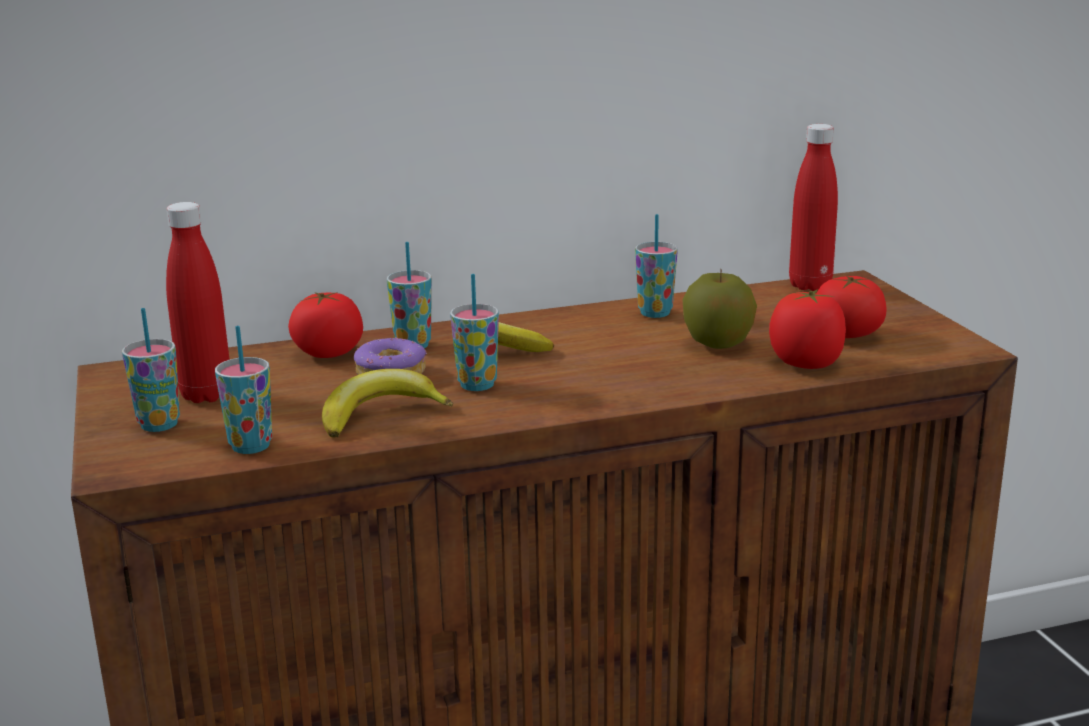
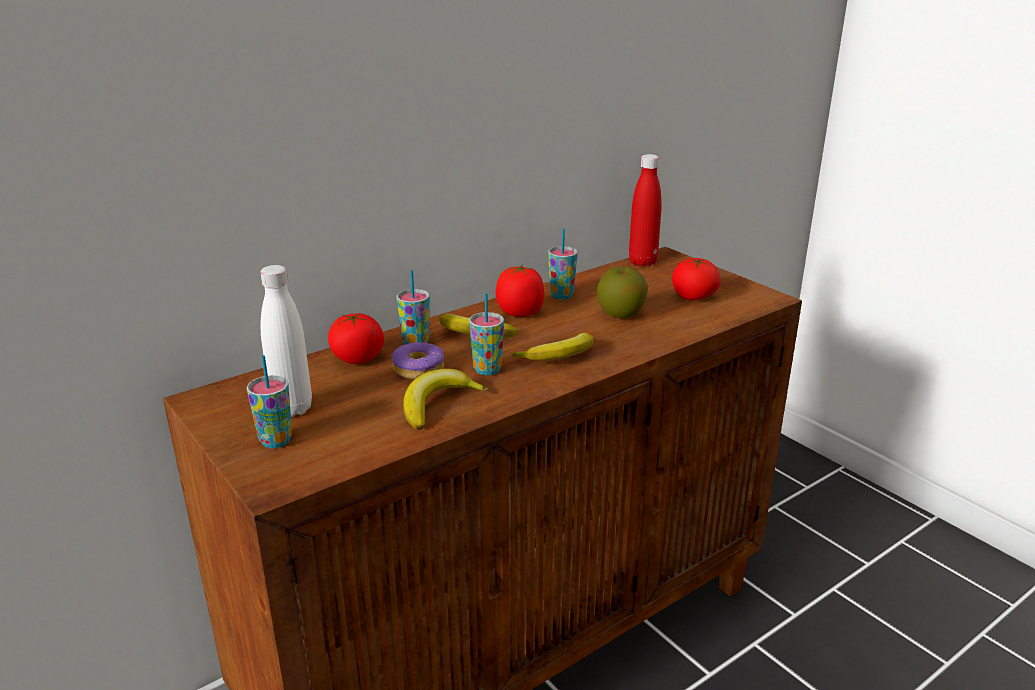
camera: 20 degrees left, 5 degrees up
(206, 395) = (292, 408): red bottle -> white bottle
(251, 446) = (363, 447): cup -> none
(586, 383) = (559, 357): none -> banana
(806, 364) = (686, 322): tomato -> tomato (520, 313)

